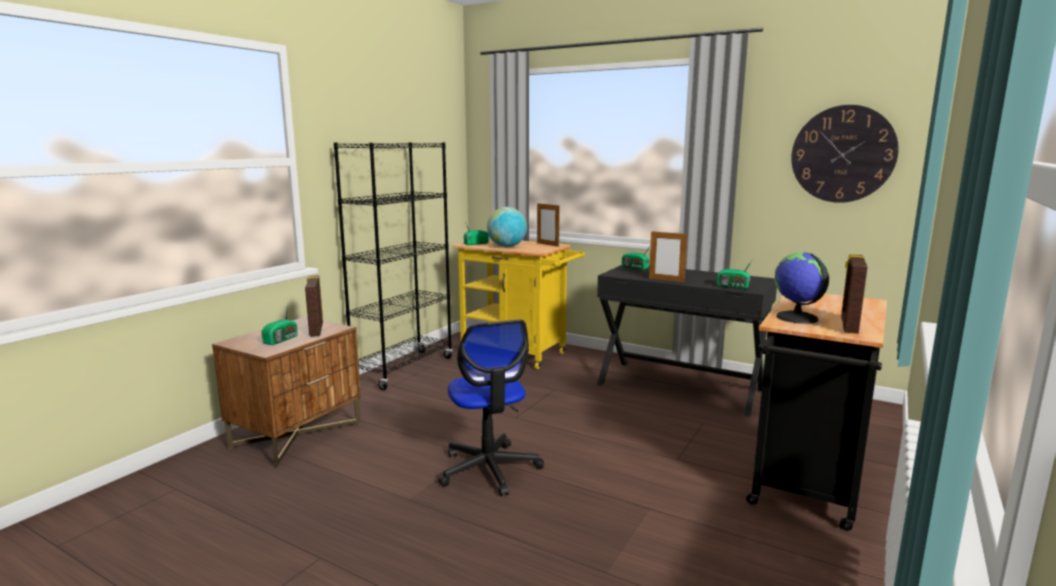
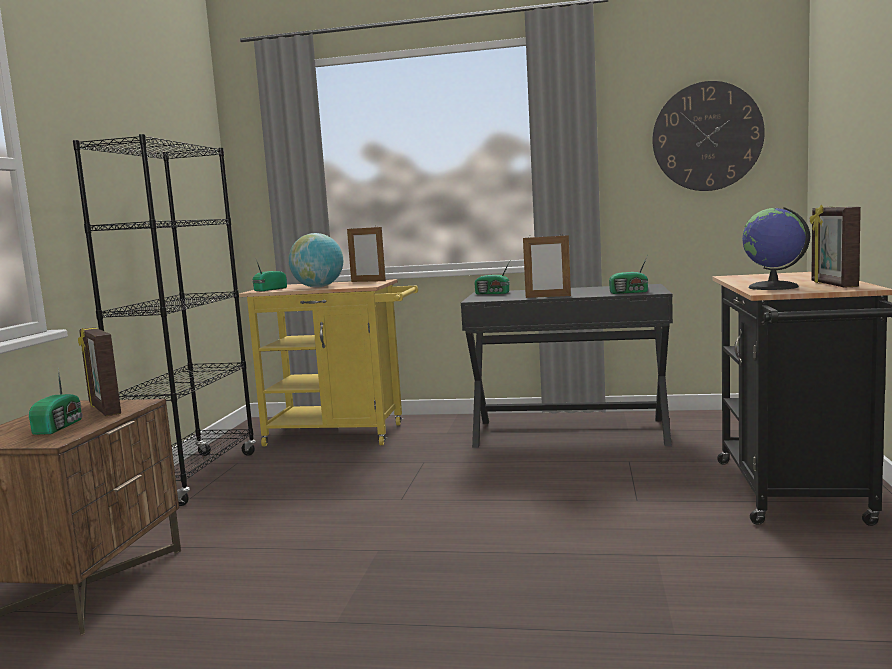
camera: 20 degrees left, 5 degrees down
(489, 469) = (419, 561): office chair -> none

